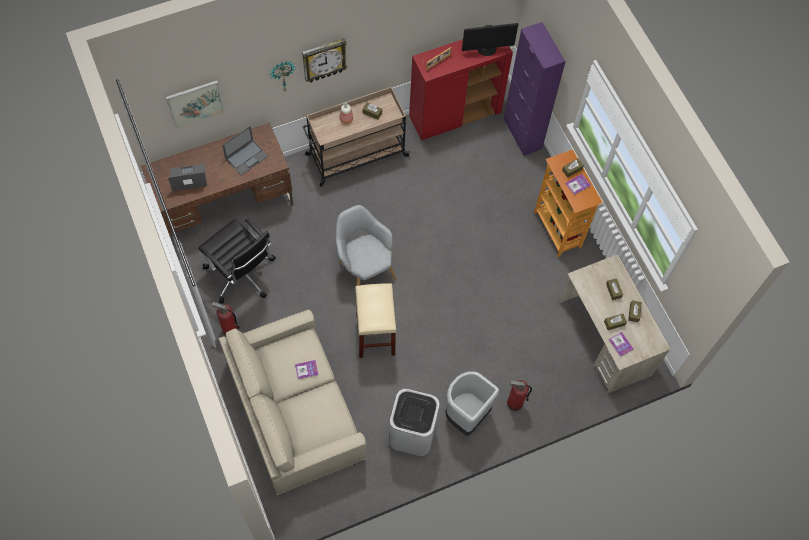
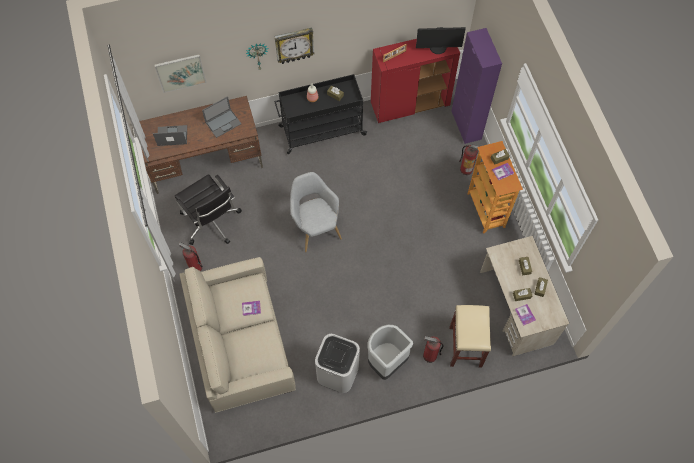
camera: 10 degrees right, 0 degrees up
(356, 155) = (321, 130): beige cart -> black cart
(375, 334) = (317, 284): beige stool -> beige stool (465, 346)
(529, 185) = (466, 169): none -> fire extinguisher

